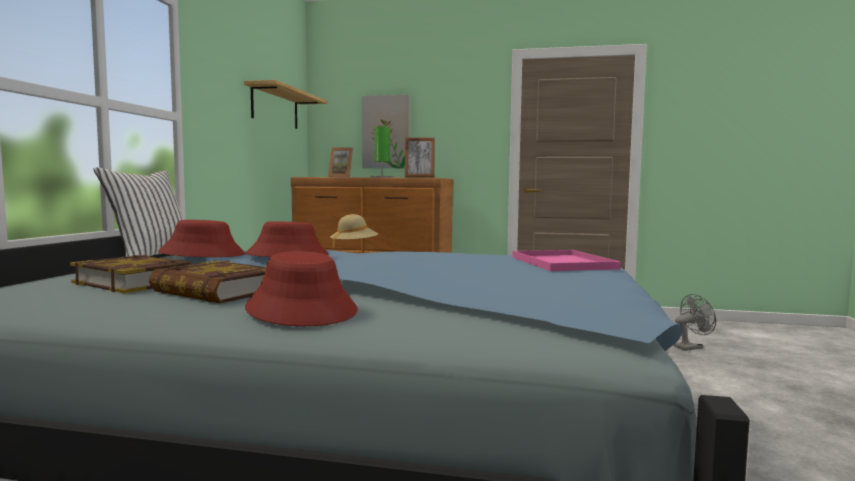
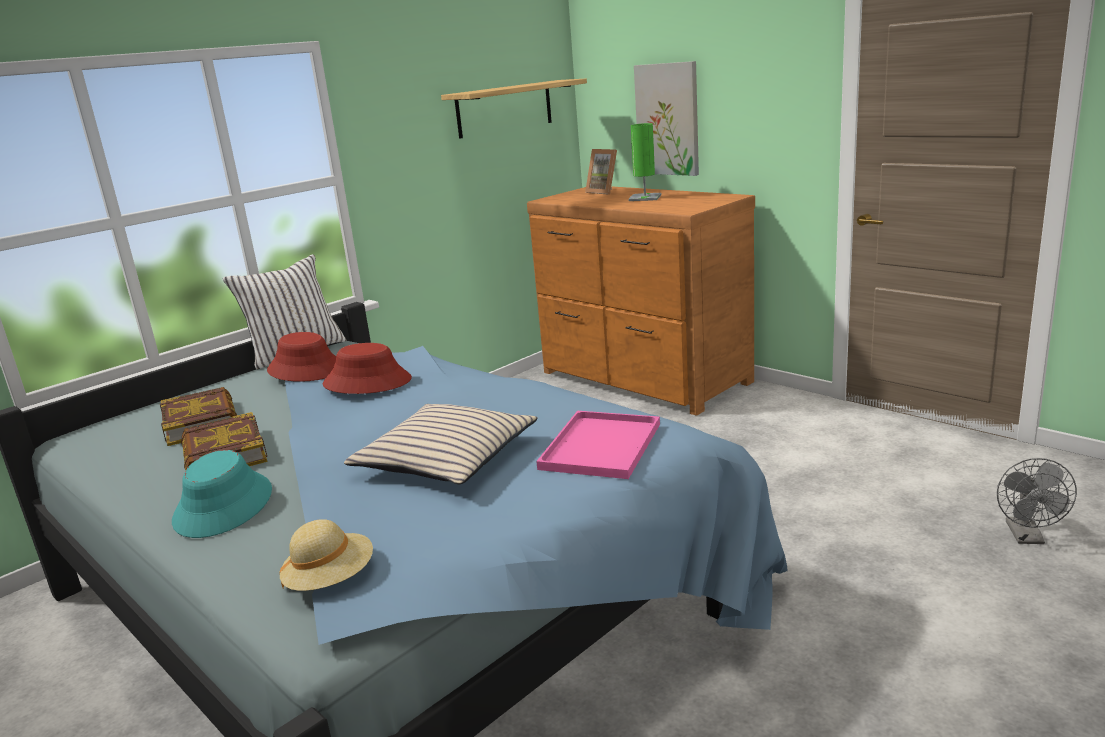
camera: 35 degrees right, 15 degrees up
(302, 310) = (224, 506): red hat -> turquoise hat
(354, 247) = (471, 358): beige hat -> beige hat (331, 580)
(419, 177) = (673, 209): picture frame -> none
(466, 273) = (445, 459): none -> beige pillow
(691, 347) = (1027, 537): grey fan -> grey fan turned 90 degrees clockwise

